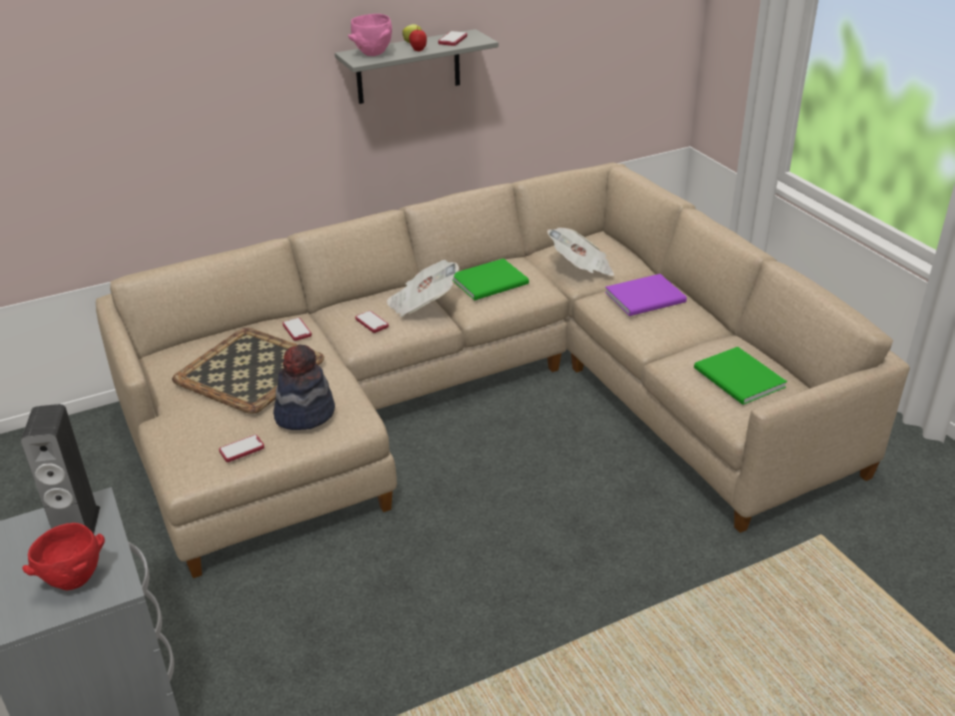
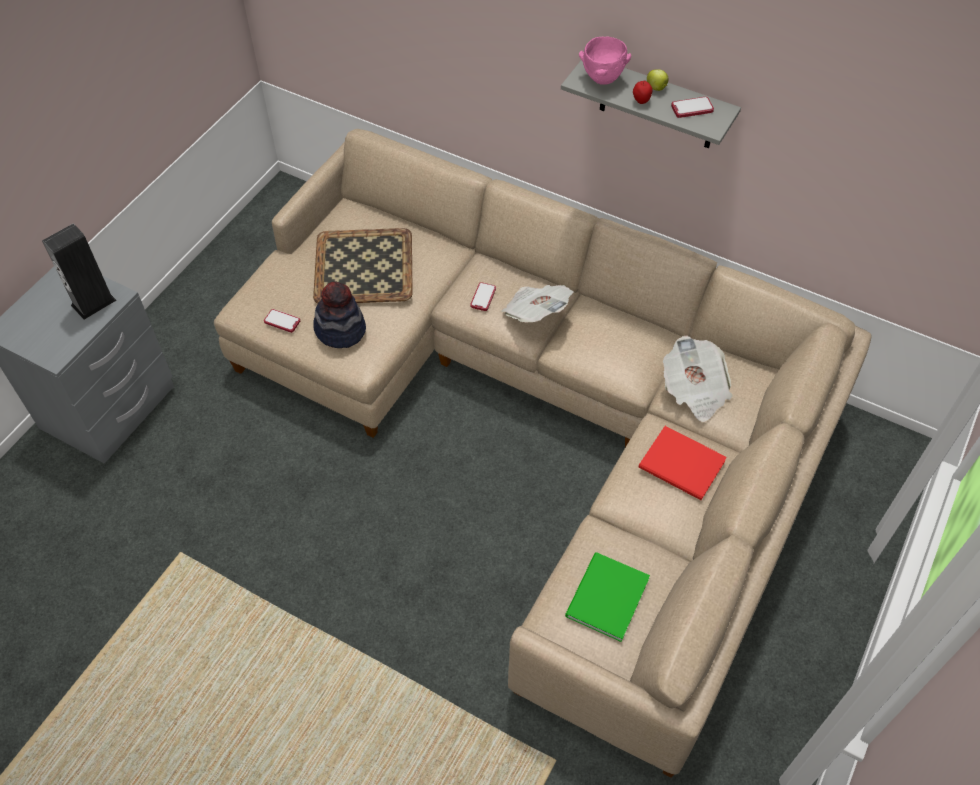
camera: 55 degrees right, 20 degrees up
(75, 580) = (51, 334): red bowl -> none
(297, 330) = (436, 259): phone -> none
(492, 282) = (611, 339): green book -> none
(648, 298) = (683, 467): purple book -> red book

